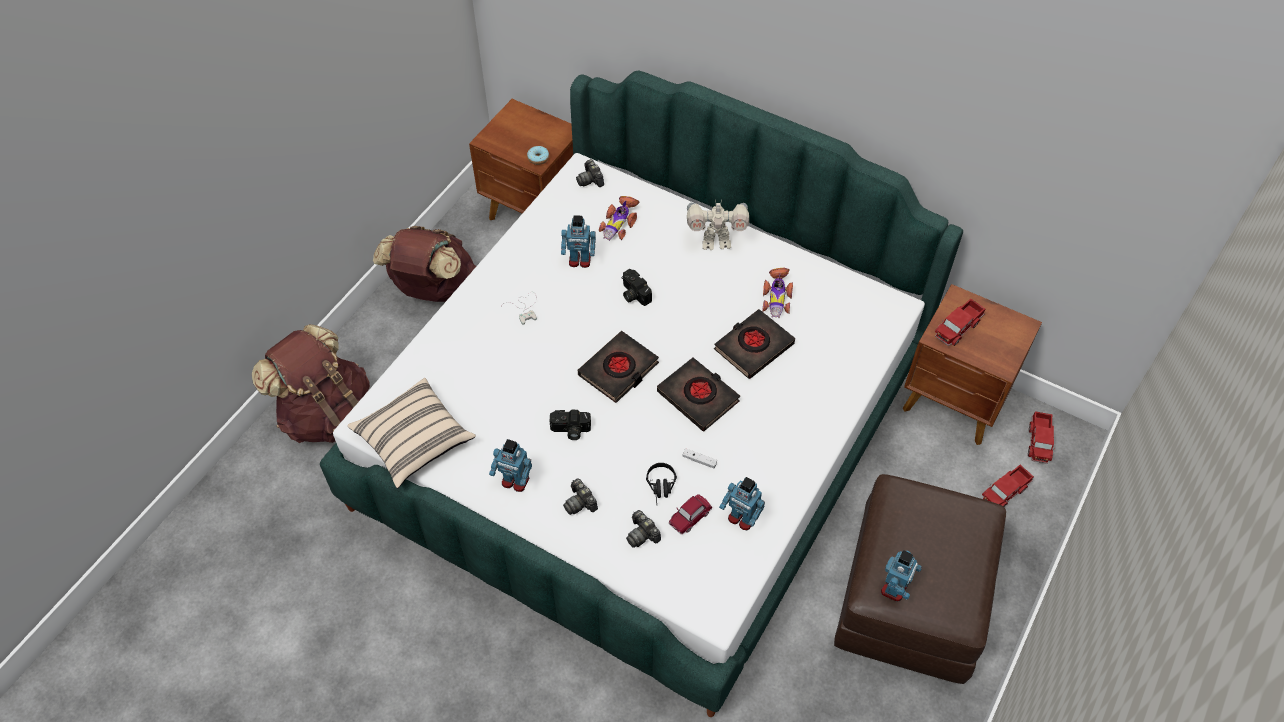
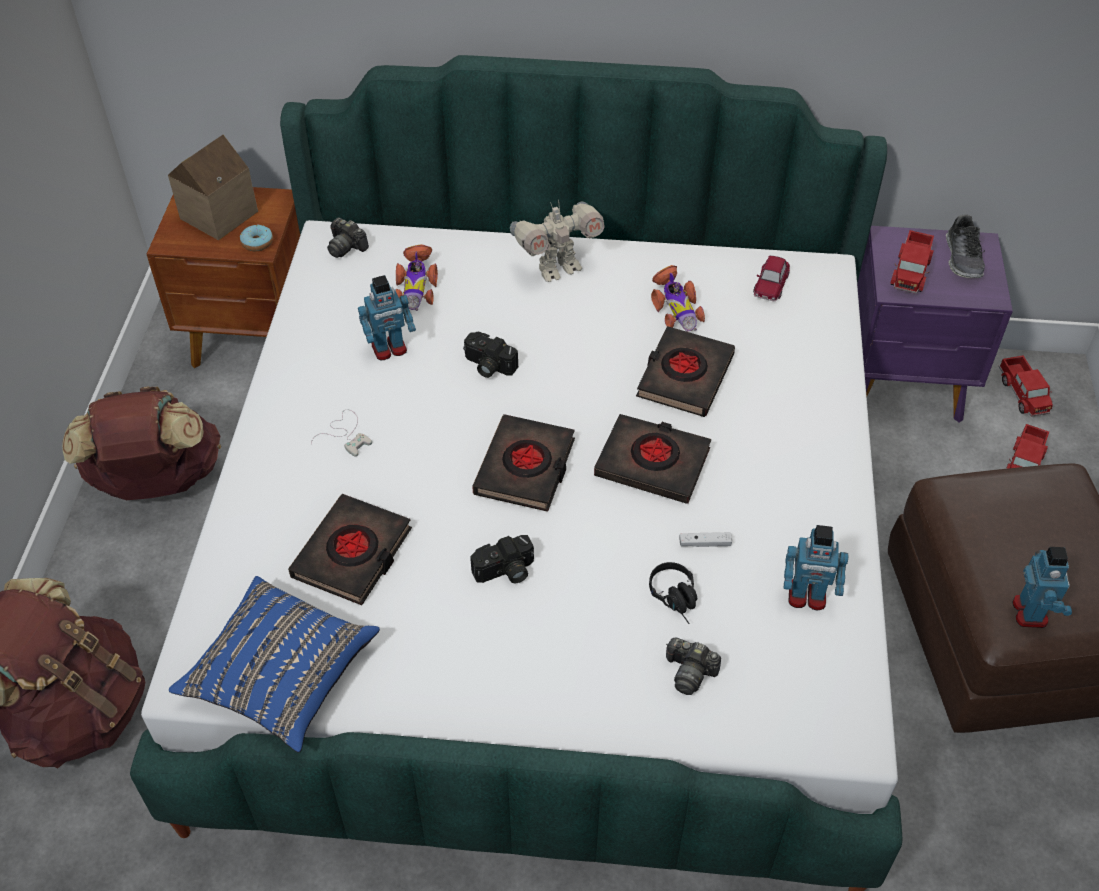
camera: 25 degrees left, 5 degrees down
(414, 441) = (281, 676): beige pillow -> blue pillow
(489, 385) = (353, 554): none -> black book
(515, 481) = (466, 673): toy robot -> none
(523, 129) = (216, 214): none -> toy house
(580, 503) = (577, 664): camera -> none
(689, 516) = (738, 622): toy car -> toy car (770, 285)
(954, 403) = (904, 384): brown nightstand -> purple nightstand
(1002, 332) = (963, 258): none -> shoe

